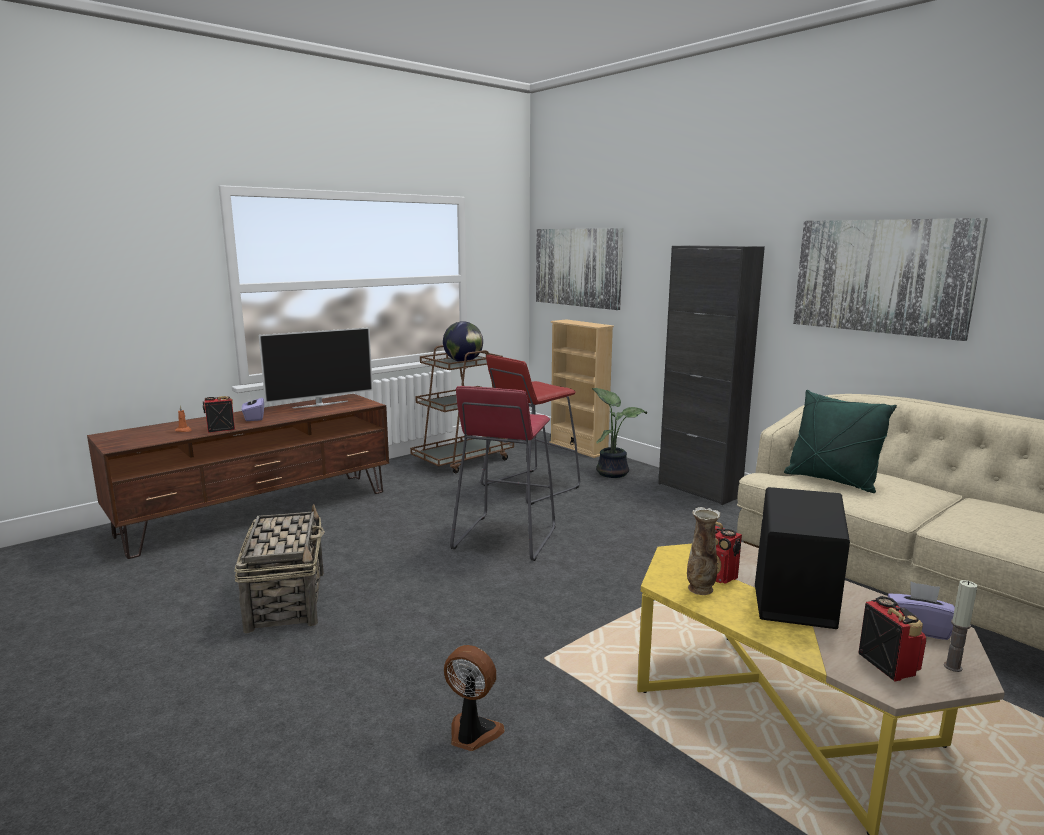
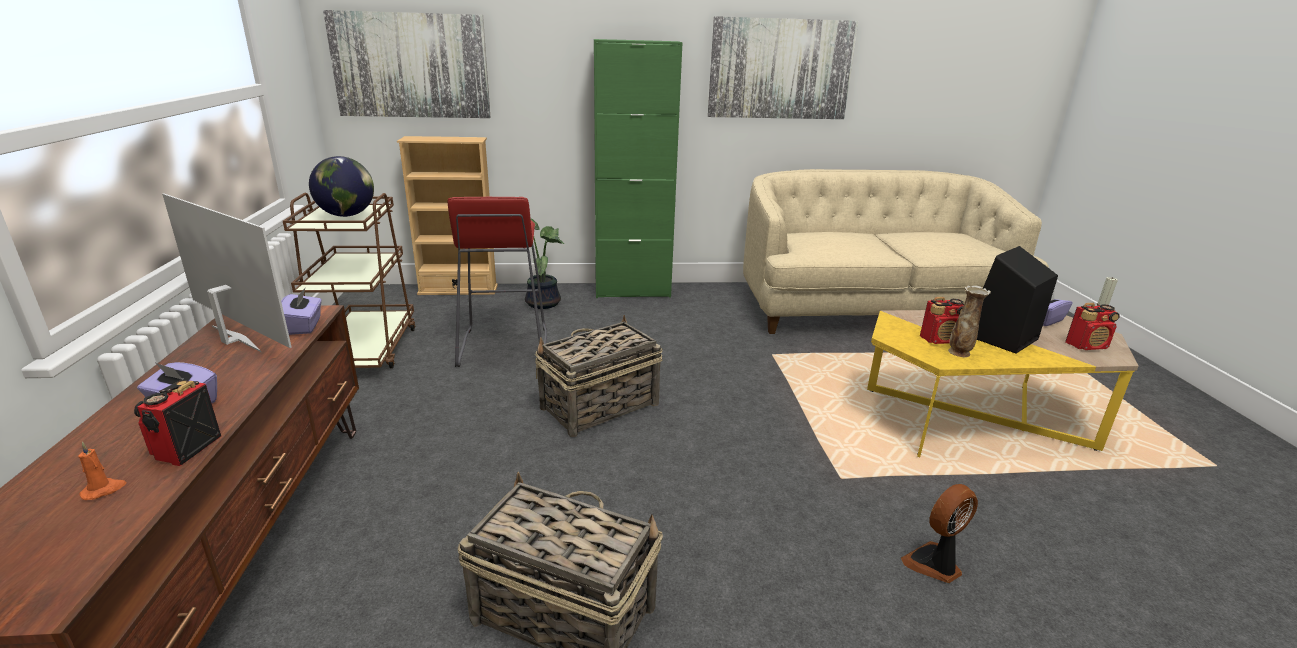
camera: 55 degrees left, 10 degrees up
(320, 404) = (233, 339): television -> television turned 60 degrees counterclockwise
(350, 407) = (304, 326): none -> purple tissue box
(504, 538) = (598, 406): red stool -> basket
(699, 490) = (632, 291): black cabinet -> green cabinet
(831, 481) = (826, 246): green pillow -> none
(887, 664) = (1087, 346): radio -> radio turned 150 degrees clockwise

